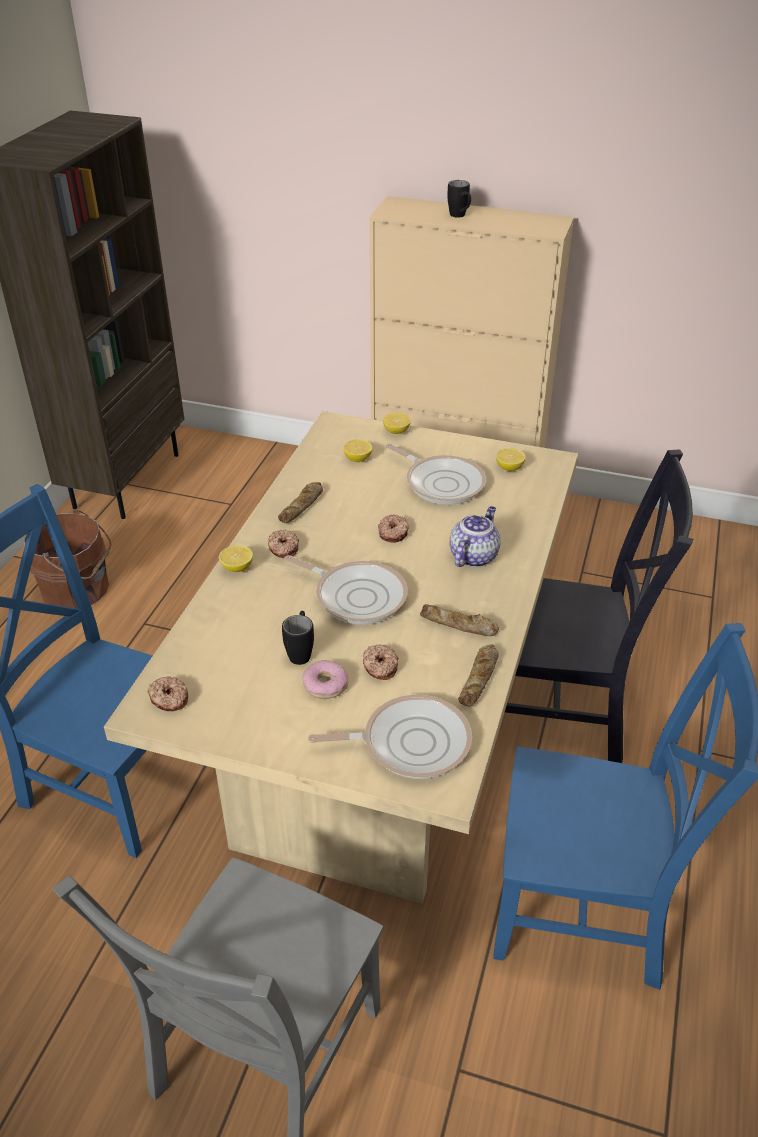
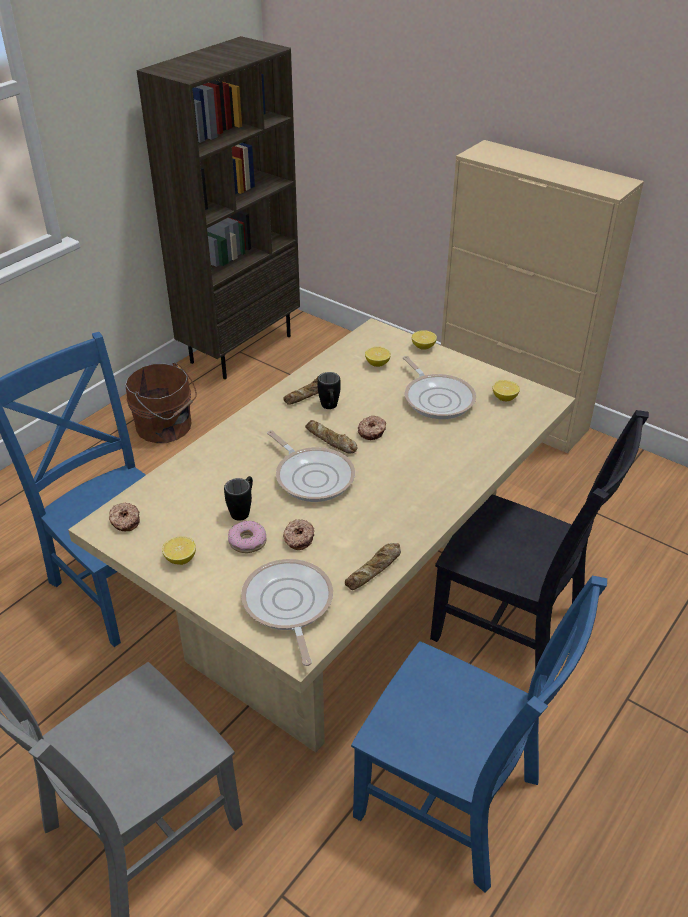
camera: 20 degrees right, 0 degrees up
(237, 568) = (231, 432): lemon -> lemon (180, 559)
(283, 548) = (275, 424): donut -> none
(410, 742) = (288, 605): frying pan -> frying pan turned 120 degrees counterclockwise
(459, 625) = (383, 521): bread -> bread (331, 441)
(460, 216) = (536, 166): black mug -> black mug (330, 408)
(473, 556) = (429, 466): teapot -> none

